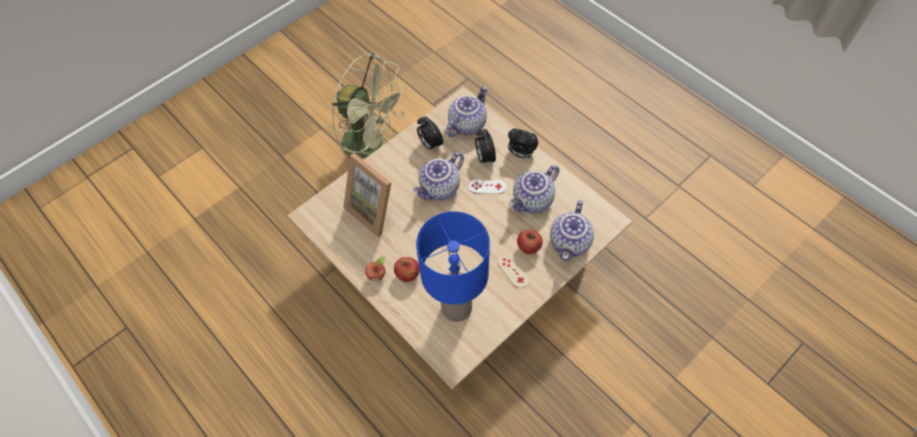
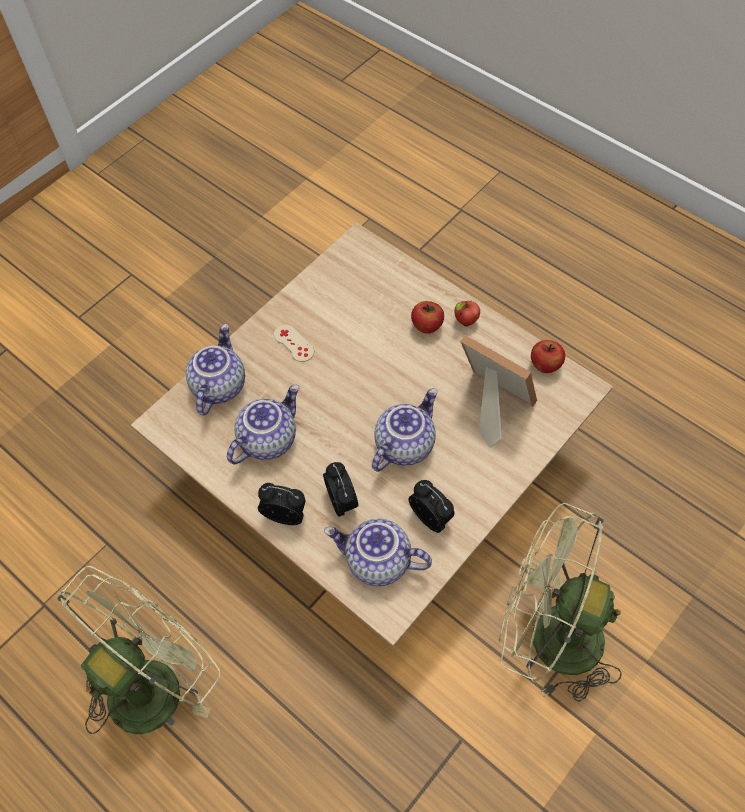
camera: 175 degrees right, 0 degrees up
(455, 307) = (362, 297): blue table lamp -> none
(466, 124) = (377, 562): teapot -> teapot turned 75 degrees clockwise
(487, 186) = (335, 455): white game controller -> none
(528, 247) = (274, 374): apple -> apple (545, 365)
(602, 142) = (154, 680): none -> green fan

